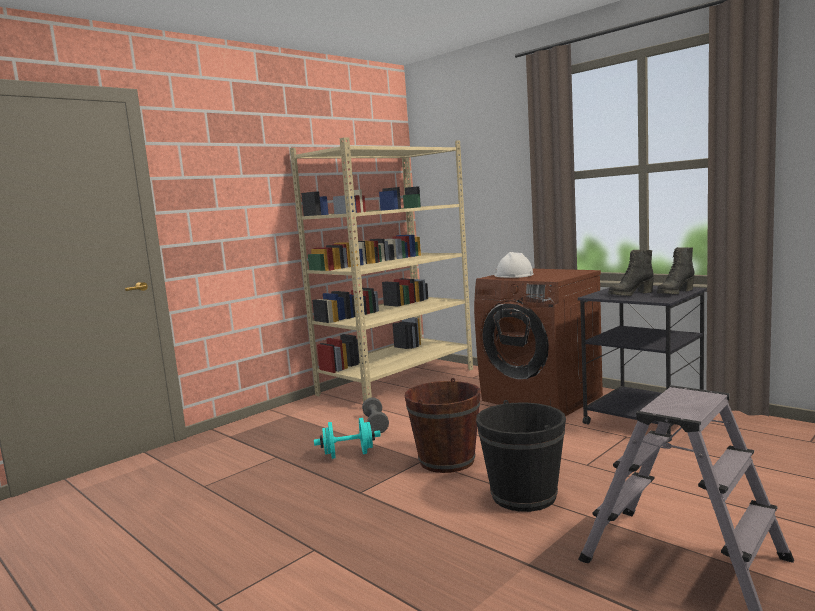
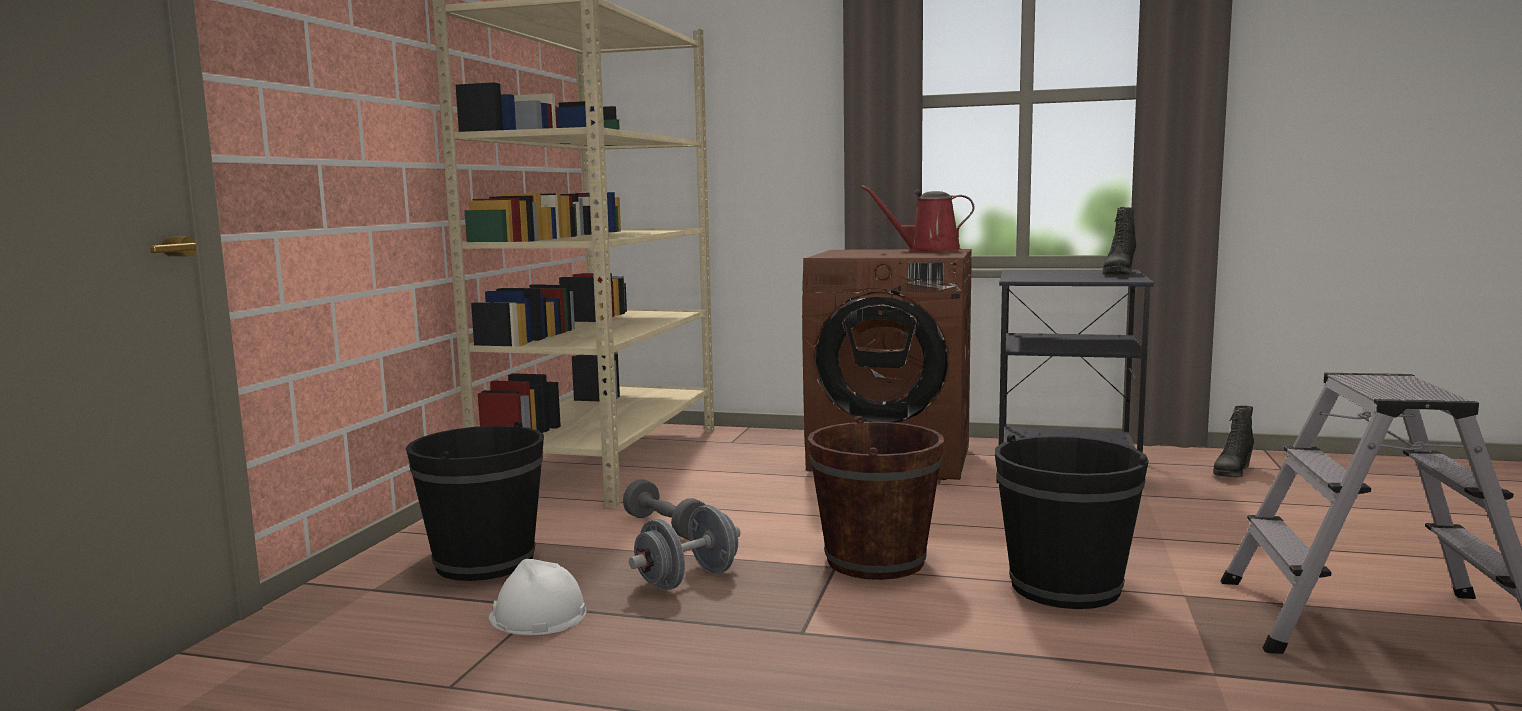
camera: 30 degrees left, 0 degrees up
(282, 430) = (484, 562): none -> black bucket
(349, 454) = (687, 579): turquoise dumbbell -> grey dumbbell
(513, 275) = (857, 254): white hard hat -> white hard hat (537, 615)
(566, 272) = (928, 250): none -> red watering can
(630, 294) = (1064, 276): black boot -> black boot (1232, 472)

